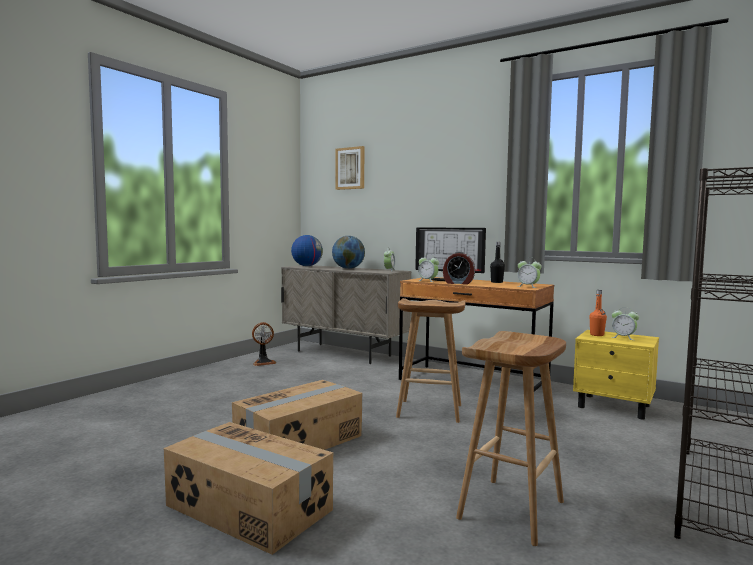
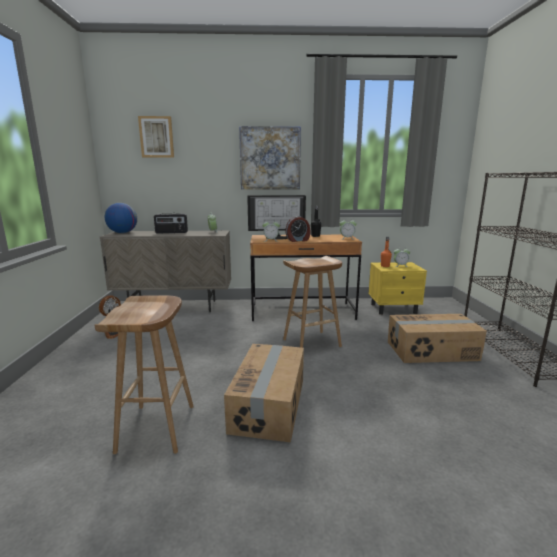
camera: 35 degrees left, 10 degrees up
(248, 508) = (333, 490): cardboard box -> cardboard box (432, 351)
(348, 268) = (171, 232): globe -> radio
(461, 185) = (270, 158): none -> picture
(512, 510) = (463, 403): brown stool -> brown stool (157, 428)

